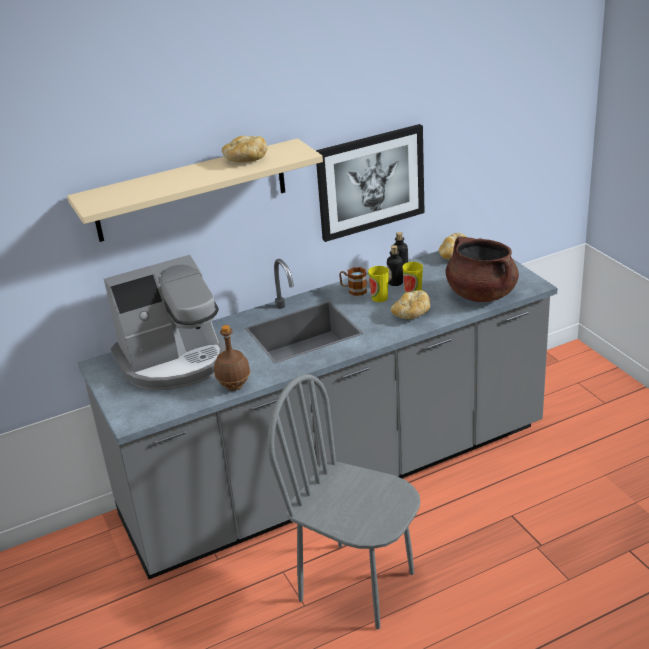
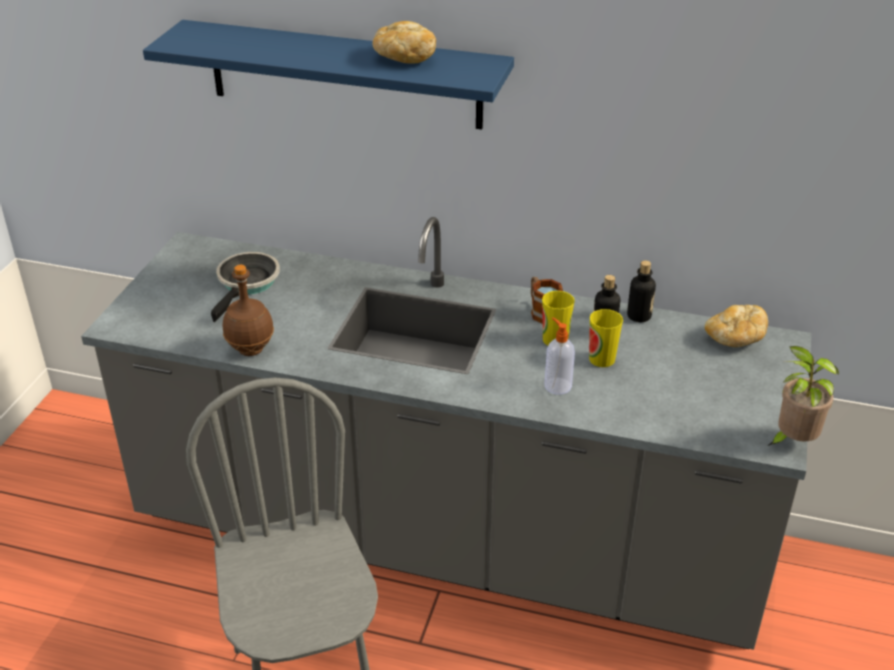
camera: 40 degrees right, 5 degrees up
(174, 361) = (247, 284): coffee machine -> frying pan
(191, 190) = (344, 74): beige shelf -> blue shelf
(370, 182) = (628, 167): picture -> none
(411, 314) = (557, 385): bread -> soap dispenser
(480, 294) = (684, 413): brown cooking pot -> none
(536, 280) = (792, 441): none -> potted plant

